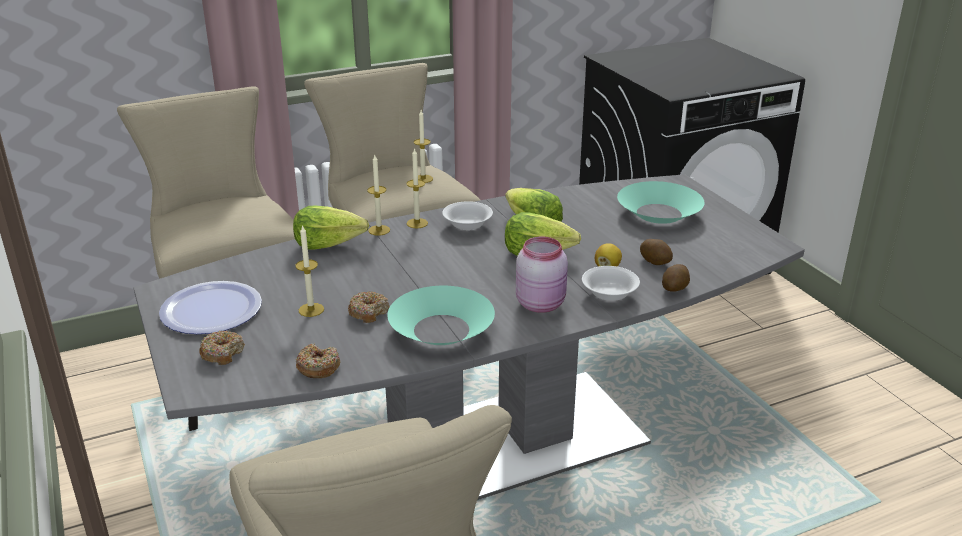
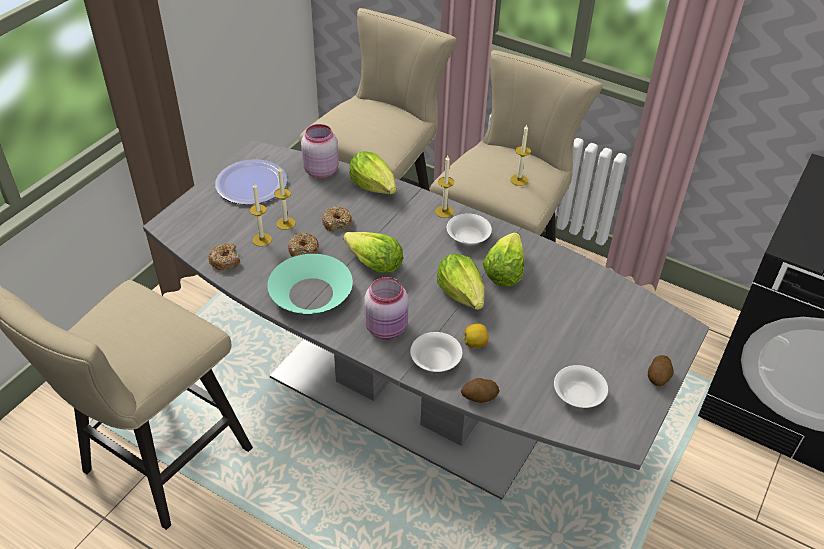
camera: 55 degrees right, 15 degrees up
(222, 353) = (210, 214): donut -> donut (337, 223)
(256, 263) = (320, 170): none -> pink jar
(379, 230) = (415, 199): candle -> candle (262, 239)
(442, 281) = (373, 264): none -> lettuce
(655, 261) = (513, 369): potato -> potato (658, 377)
(658, 213) = (605, 338): turquoise bowl -> none
(711, 246) = (578, 395): none -> white bowl

